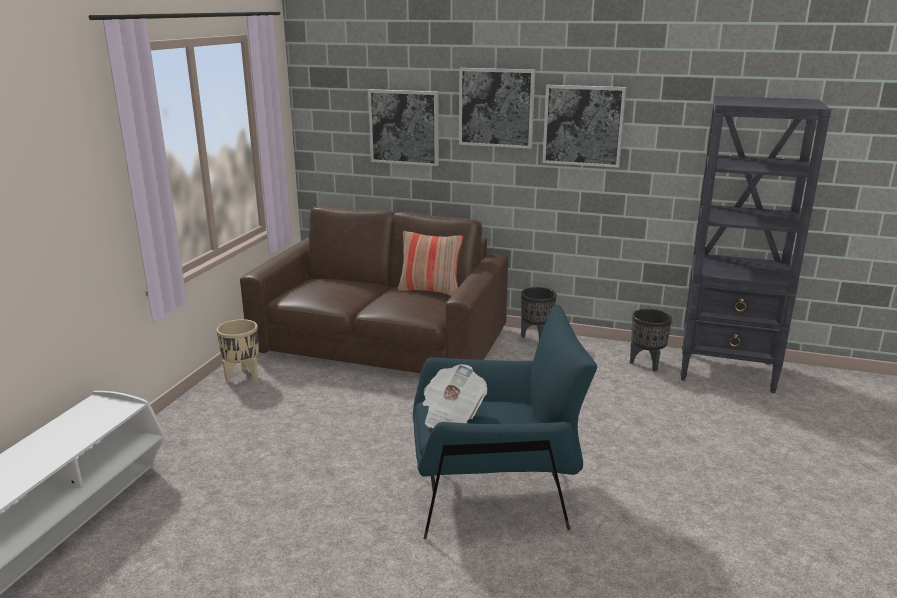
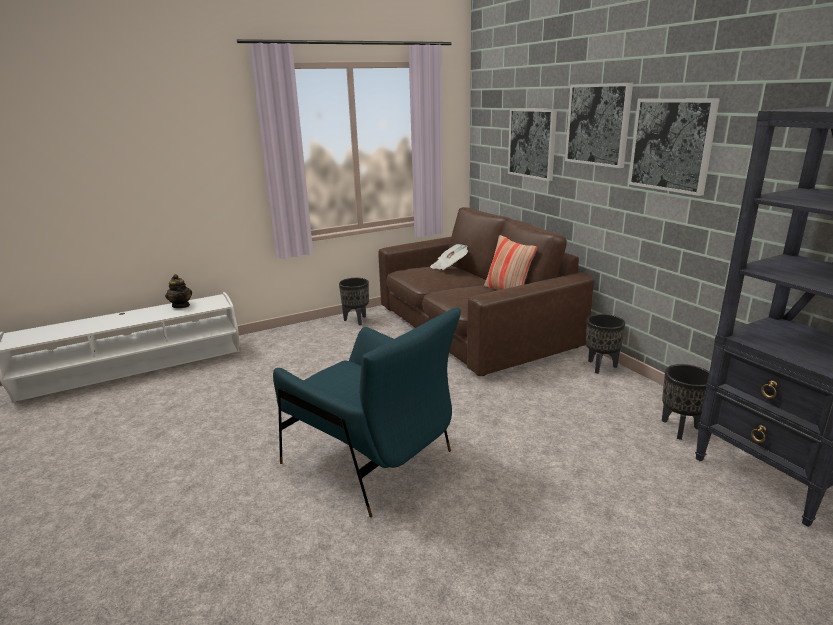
camera: 45 degrees right, 0 degrees up
(61, 429) = (181, 305): none -> teapot
(243, 376) = (356, 320): beige planter -> black planter
(451, 413) = (337, 374): newspaper -> newspaper (449, 266)

